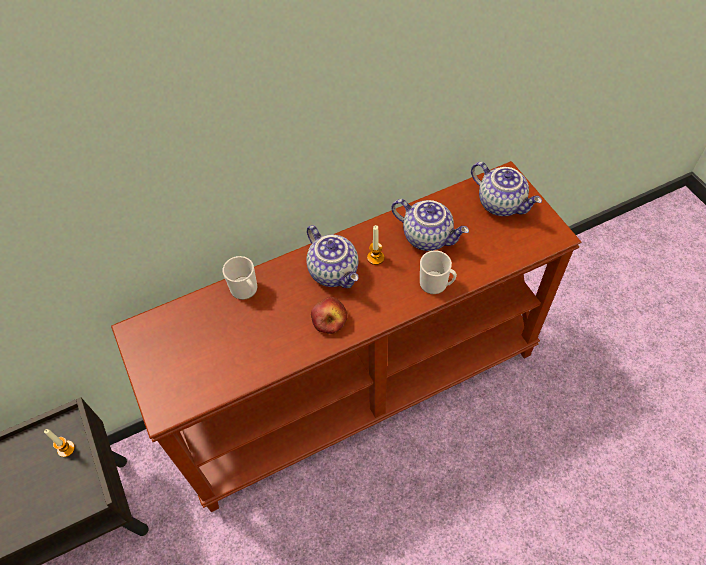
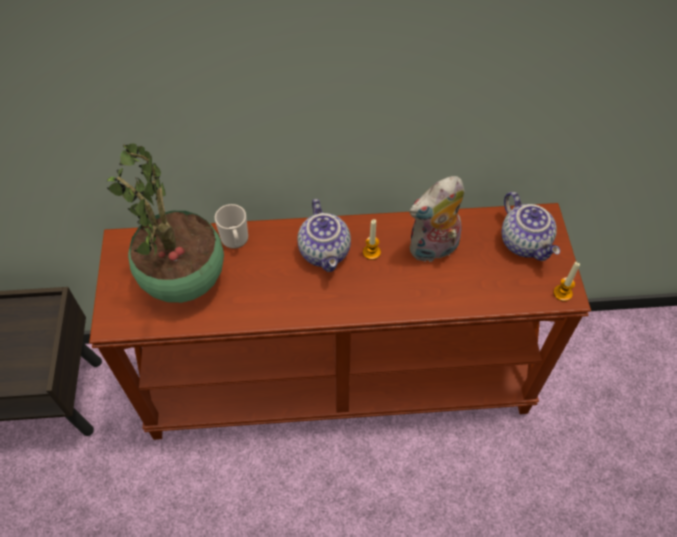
camera: 20 degrees right, 0 degrees up
(66, 449) = (36, 328): candle -> candle (562, 293)
(217, 347) = (185, 283): none -> potted plant
(329, 319) = (298, 296): apple -> none
(428, 236) = (433, 250): teapot -> plush toy
(436, 284) = (418, 299): mug -> none

